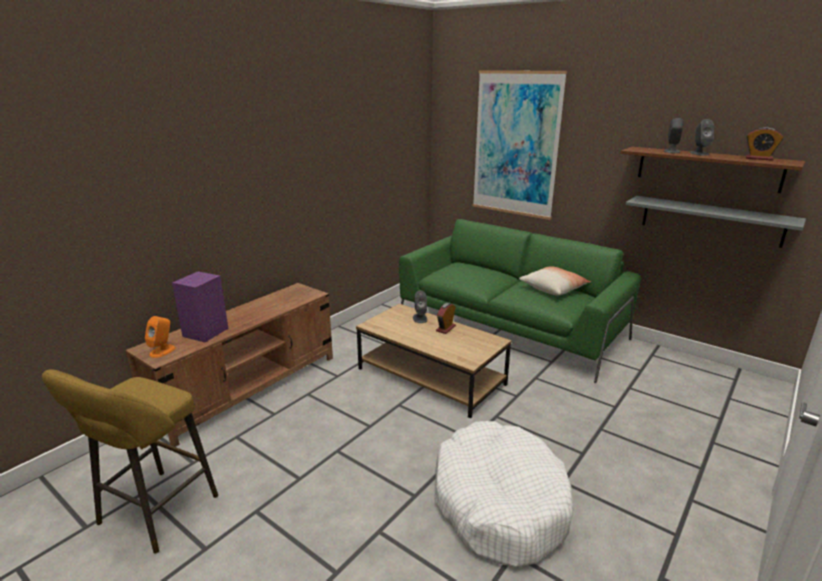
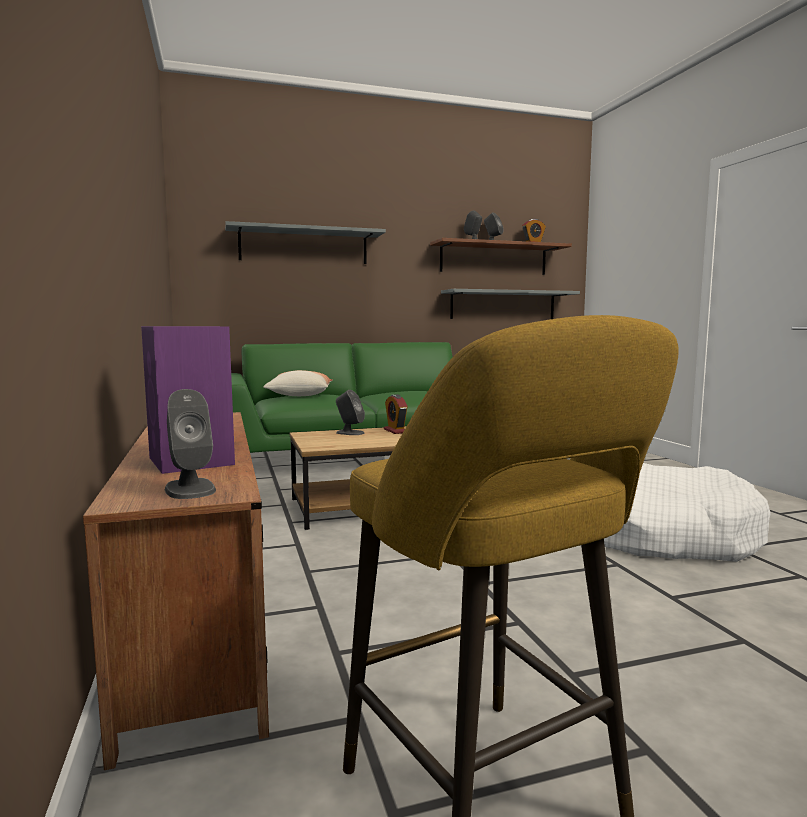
camera: 55 degrees left, 15 degrees down
(162, 351) = (190, 489): orange speaker -> grey speaker
(516, 145) = (304, 246): picture -> grey shelf
(553, 289) = (413, 390): pillow -> pillow (300, 395)

